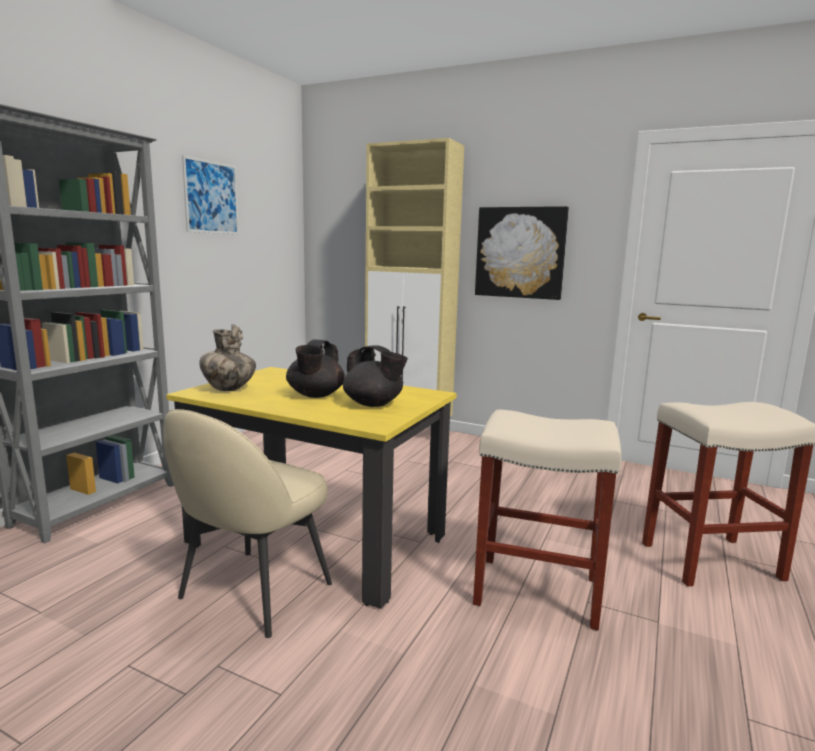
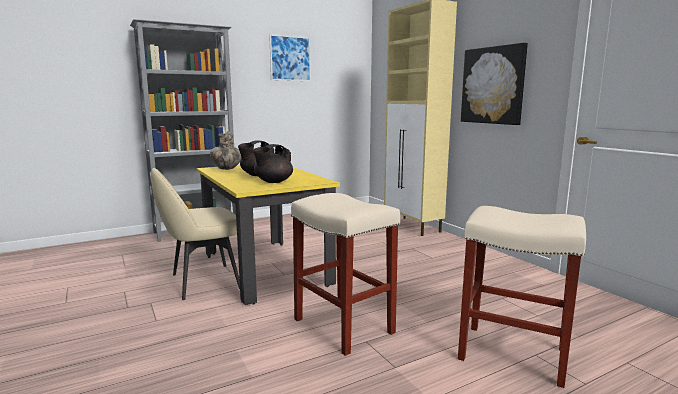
camera: 35 degrees right, 0 degrees up
(374, 404) = (273, 182): black teapot -> black teapot turned 60 degrees clockwise

